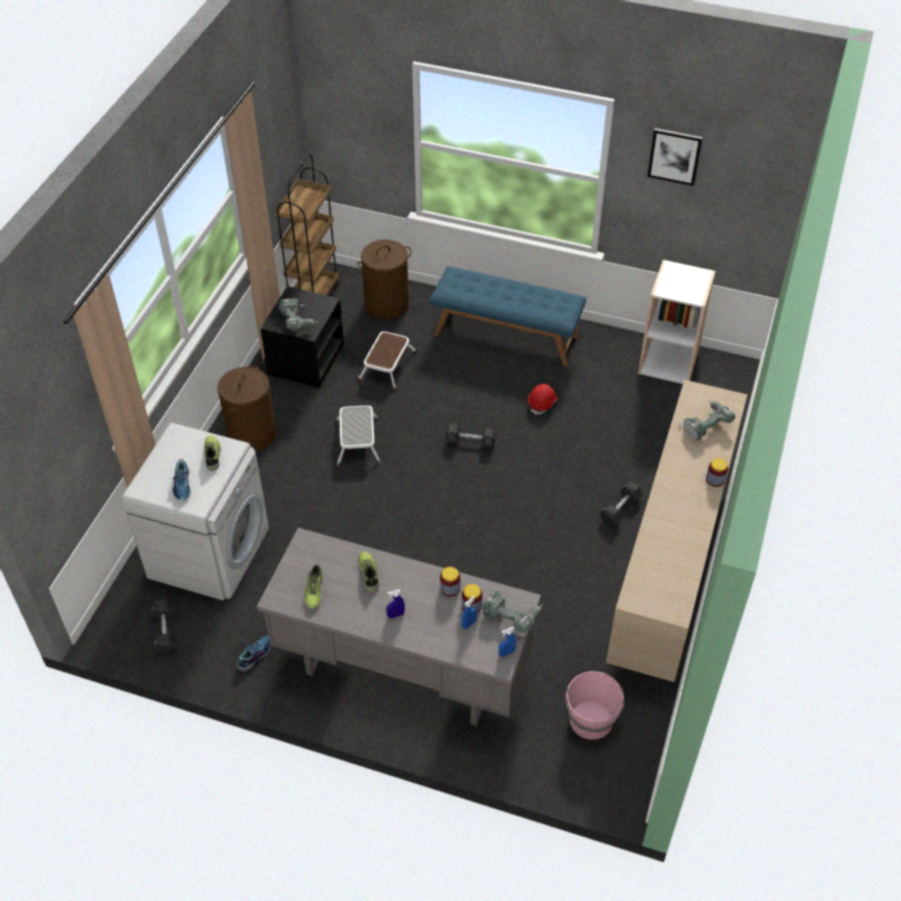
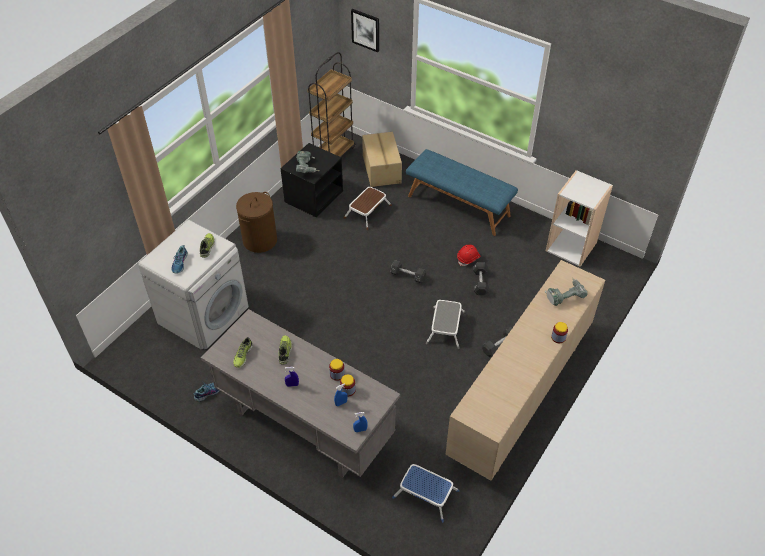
camera: 15 degrees right, 0 degrees up
(165, 631) = (156, 362): black dumbbell -> black dumbbell (480, 282)
(357, 441) = (329, 259): grey step ladder -> grey step ladder (445, 327)
(387, 304) = (382, 169): brown laundry basket -> cardboard box
(512, 616) = (373, 404): power drill -> none
(591, 721) = (425, 494): pink bucket -> blue step ladder
(674, 156) = (590, 93): picture -> picture (366, 30)

